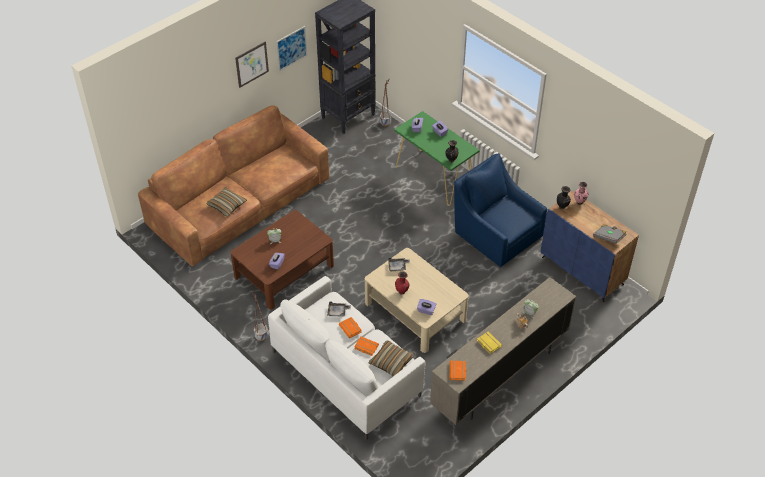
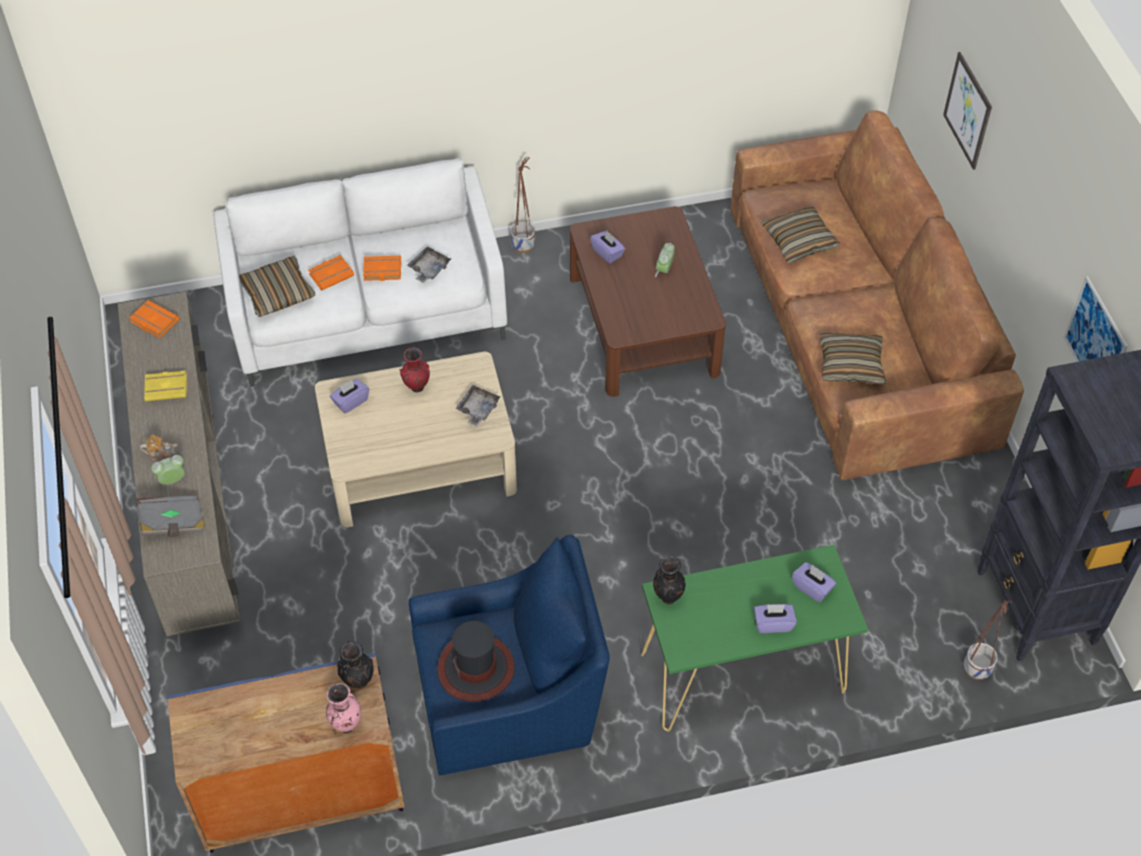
camera: 120 degrees right, 5 degrees up
(252, 64) = (1049, 239): picture -> picture (967, 110)
(290, 167) = (850, 365): none -> pillow
(511, 214) = (476, 668): none -> hat
(609, 238) = (214, 716): grey book -> grey book (172, 523)

